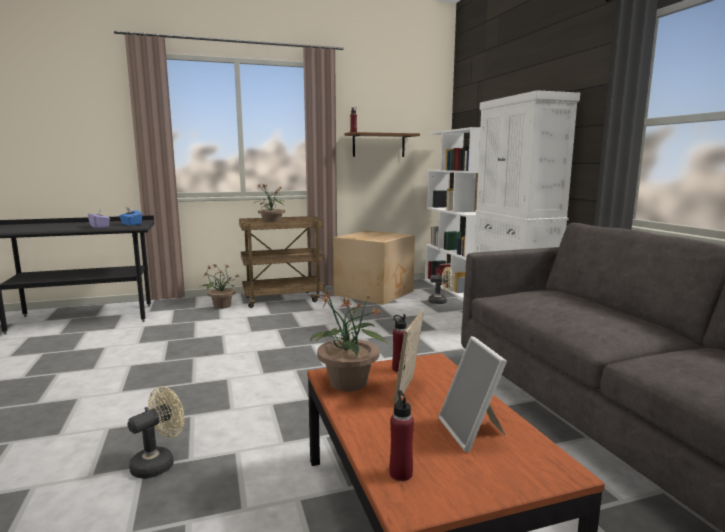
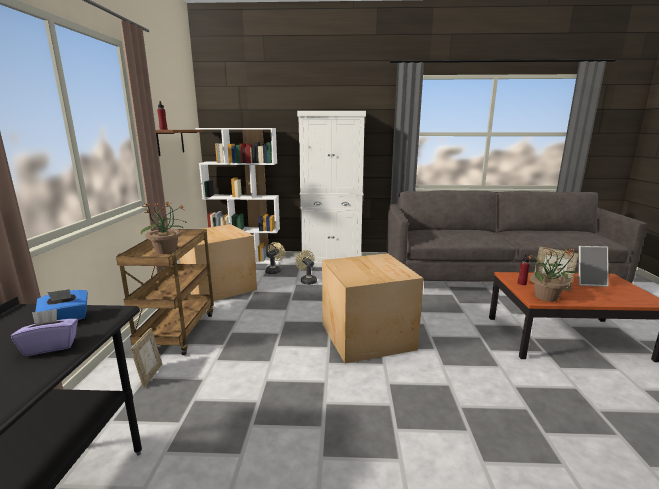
camera: 70 degrees left, 5 degrees up
(159, 463) = (536, 424): beige fan -> beige fan (307, 280)
(221, 306) = (150, 375): potted plant -> picture frame
(318, 360) = (367, 335): none -> cardboard box
(401, 473) = (633, 299): red bottle -> none

